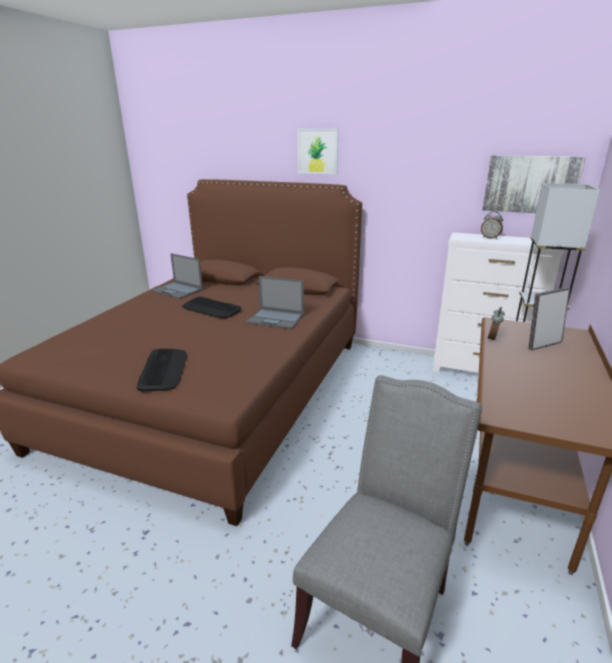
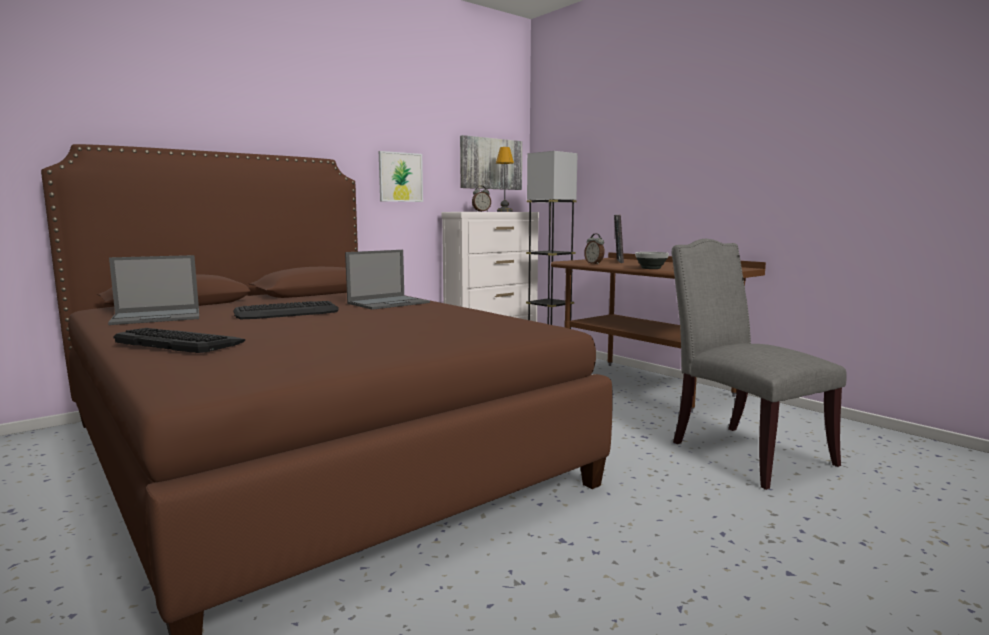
camera: 60 degrees left, 15 degrees down
(163, 369) = (437, 336): keyboard -> keyboard (179, 342)
(318, 151) = (285, 116): picture -> picture (400, 177)
(496, 376) = (651, 268): none -> bowl
(522, 241) = (505, 211): none -> table lamp

